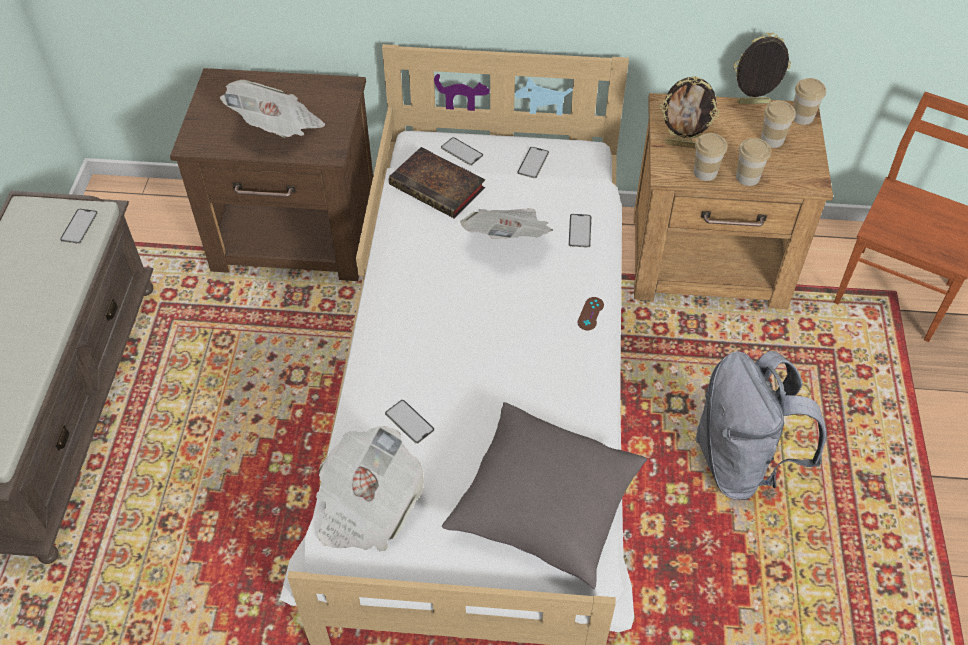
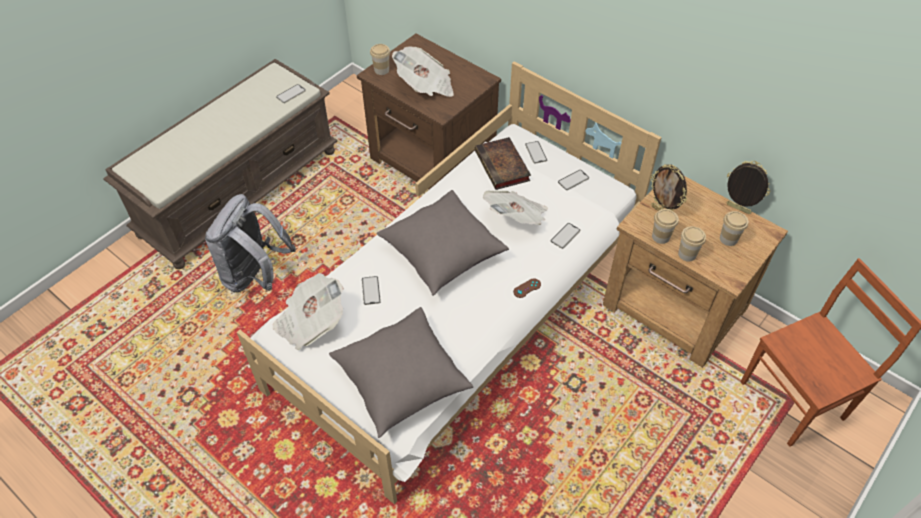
camera: 35 degrees right, 0 degrees up
(458, 327) = (442, 253): none -> grey pillow
(741, 463) = (584, 443): grey backpack -> grey backpack (255, 276)
(802, 117) = (765, 234): cup -> cup (381, 70)

